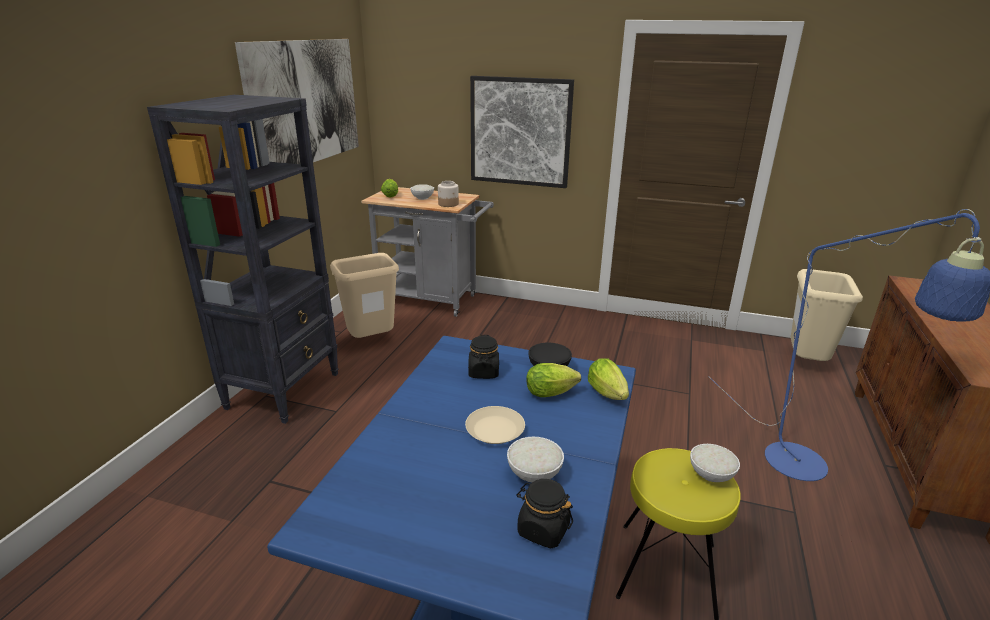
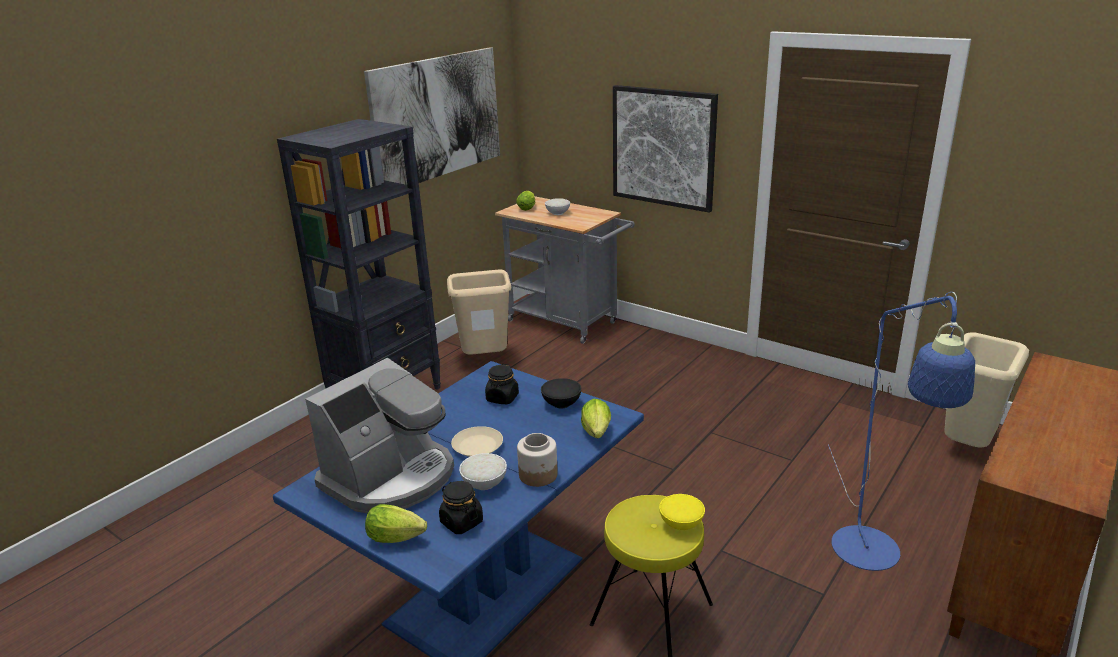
camera: 20 degrees right, 0 degrees up
(417, 487) = (391, 477): none -> coffee machine
(448, 204) = (579, 222): jar -> jar (538, 475)
(553, 393) = (549, 424): lettuce -> lettuce (399, 538)
(711, 474) = (681, 523): white bowl -> yellow bowl

